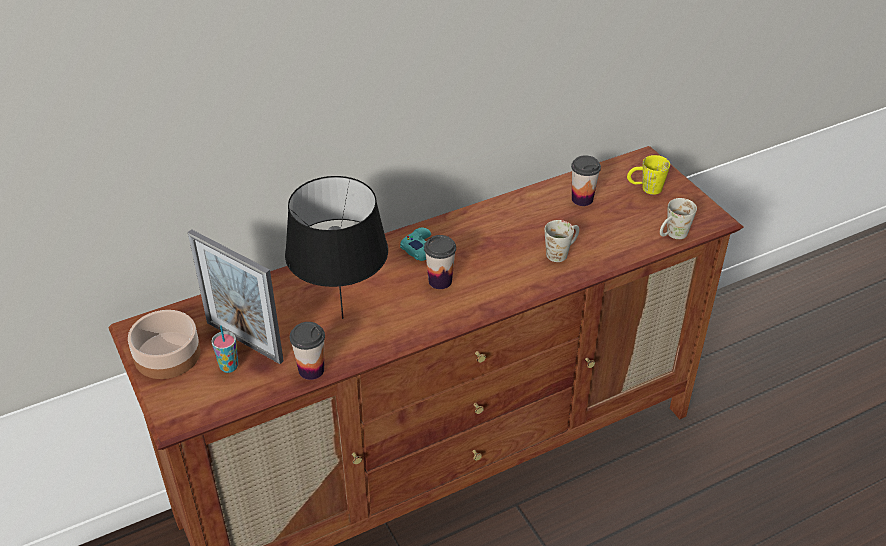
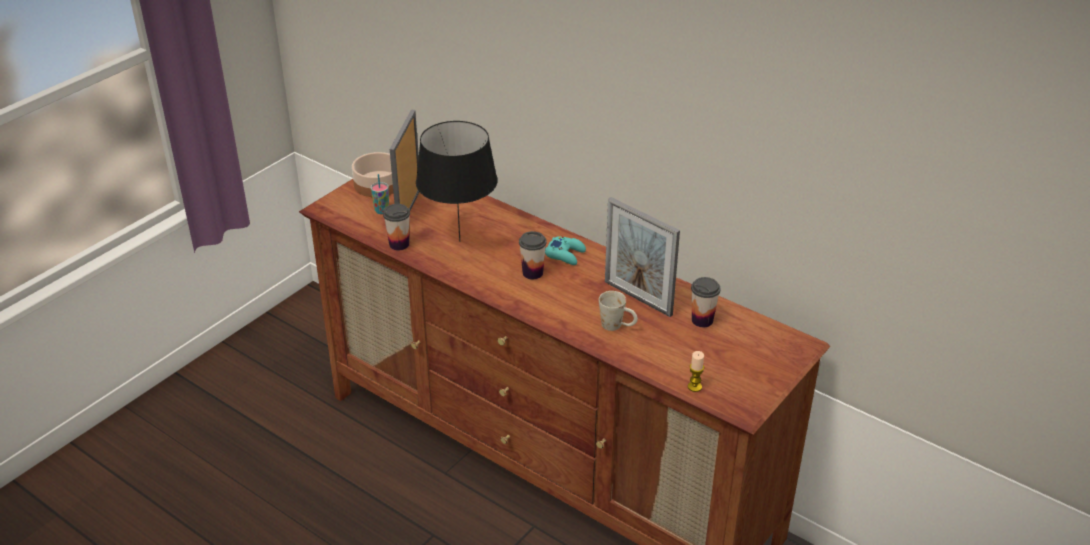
camera: 65 degrees right, 5 degrees down
(526, 225) = (638, 298): none -> picture frame
(645, 189) = (753, 355): yellow mug -> none
(672, 236) = (694, 387): white mug -> candle

